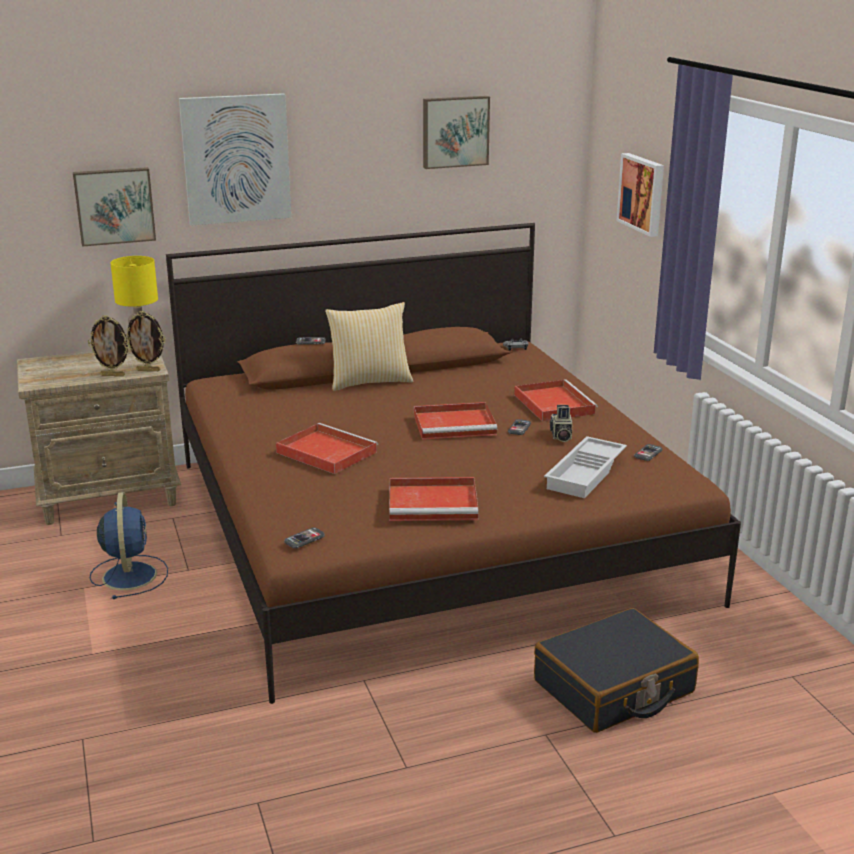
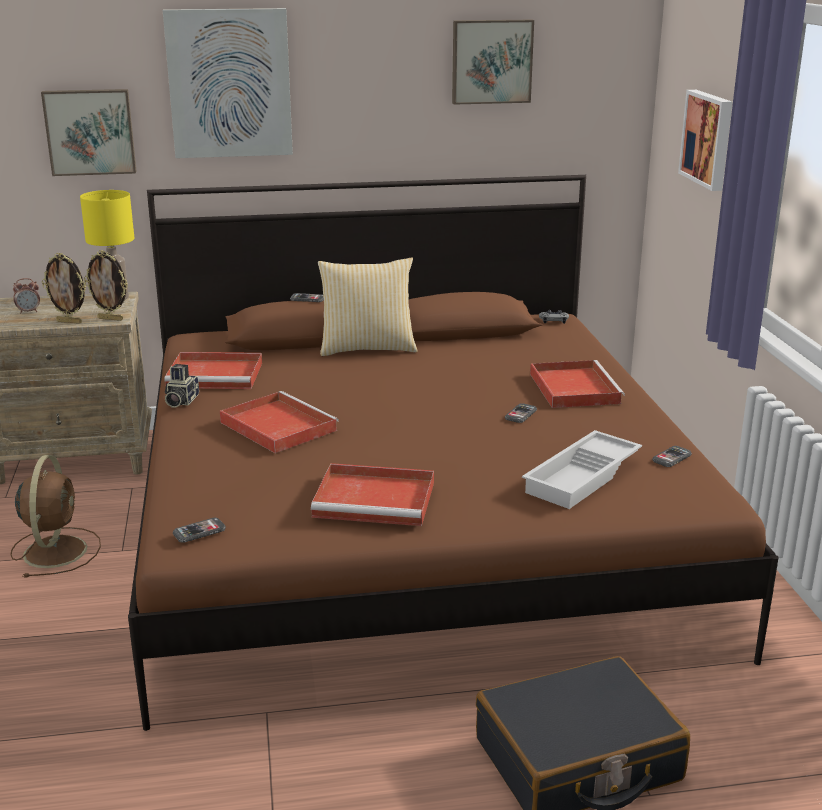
camera: 10 degrees right, 0 degrees up
(69, 368) = (29, 311): none -> alarm clock
(129, 575) = (56, 550): blue fan -> brown fan
(456, 424) = (446, 404): red tray -> red tray (217, 375)
(560, 436) = (568, 428): camera -> camera (180, 401)

